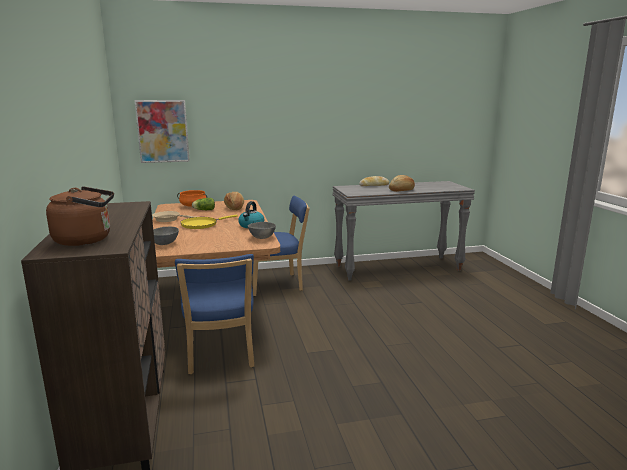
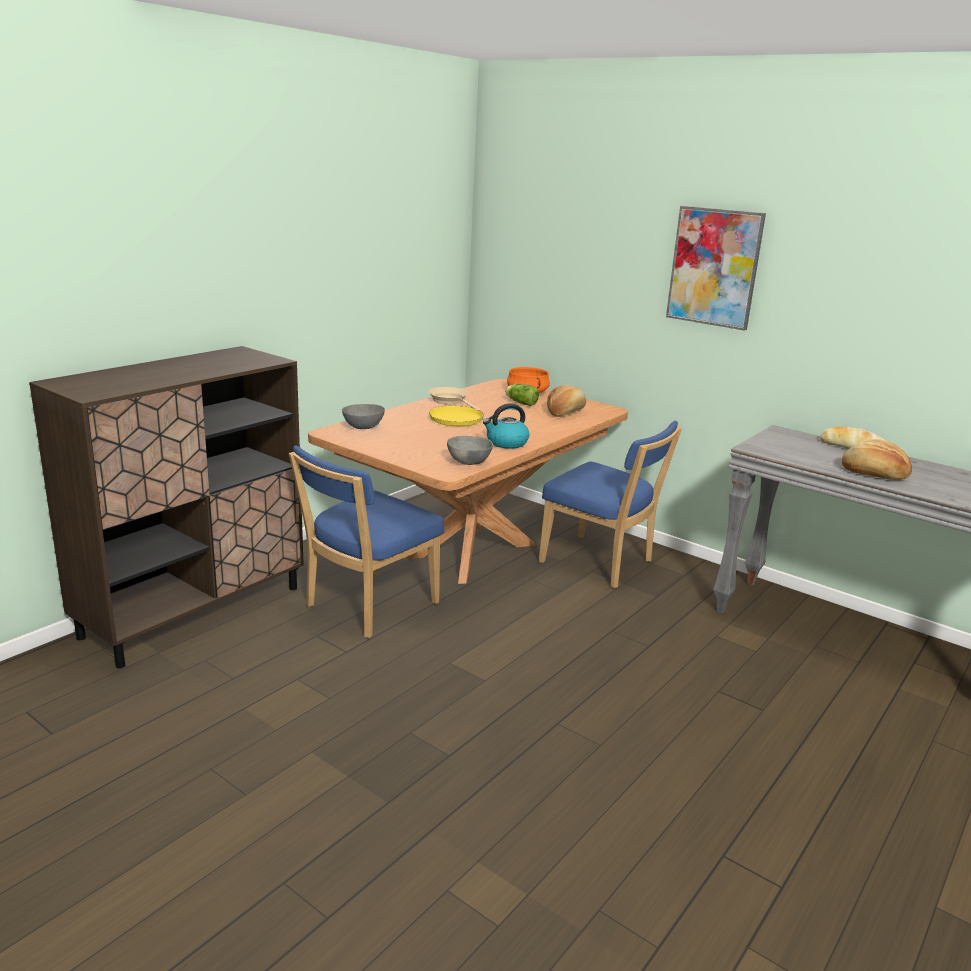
camera: 50 degrees right, 5 degrees up
(87, 240) = (110, 381): brown kettle -> none
(163, 131) = (523, 268): picture -> picture (714, 267)

